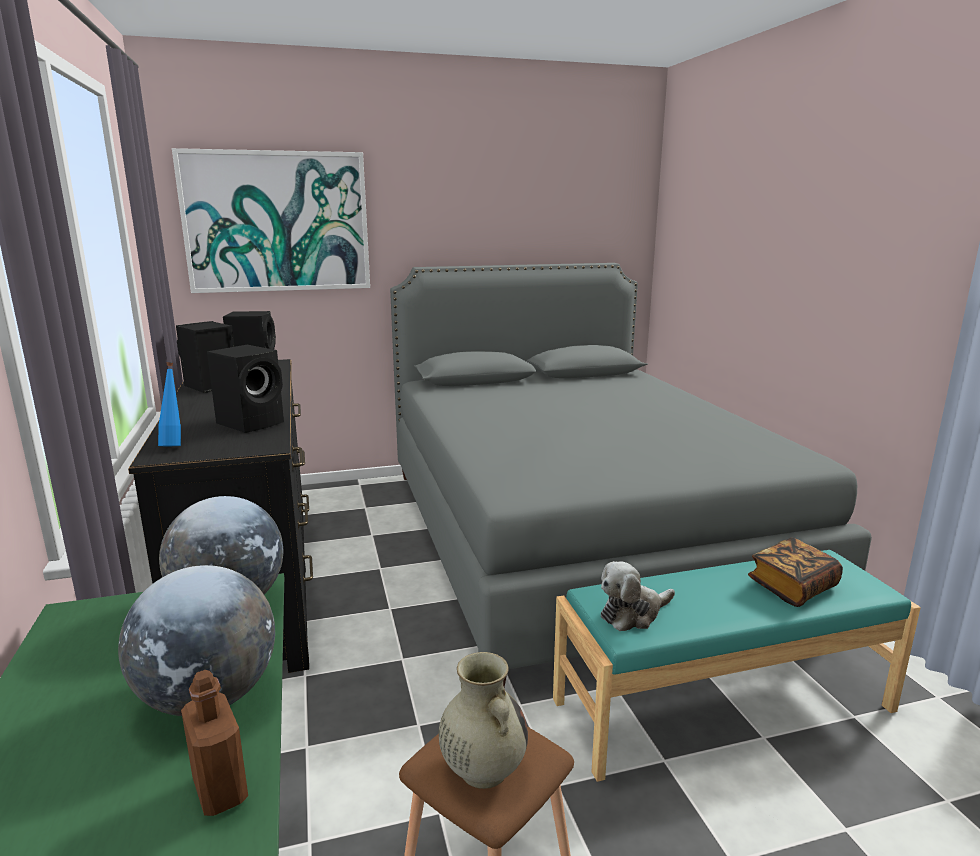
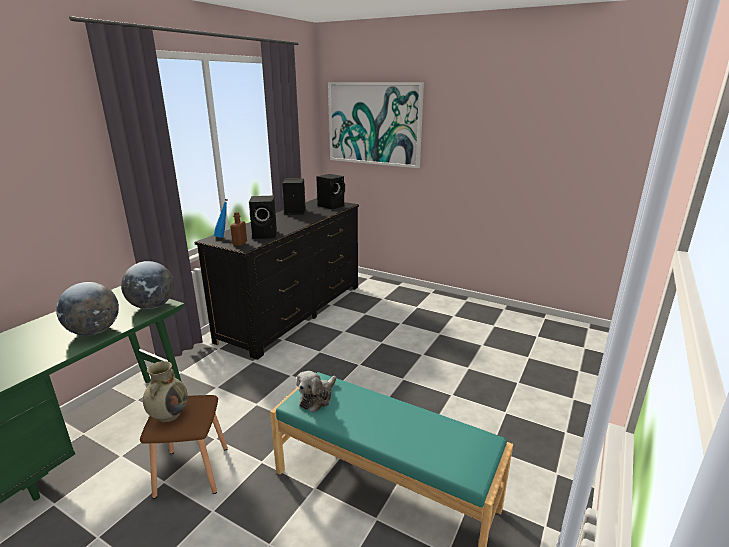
camera: 45 degrees right, 5 degrees up
(220, 790) = (50, 356): brown bottle -> brown bottle (240, 243)
(575, 535) = (465, 361): grey bed -> none
(633, 613) = (317, 398): plush toy -> plush toy turned 75 degrees counterclockwise
(792, 587) = (422, 438): book -> none

